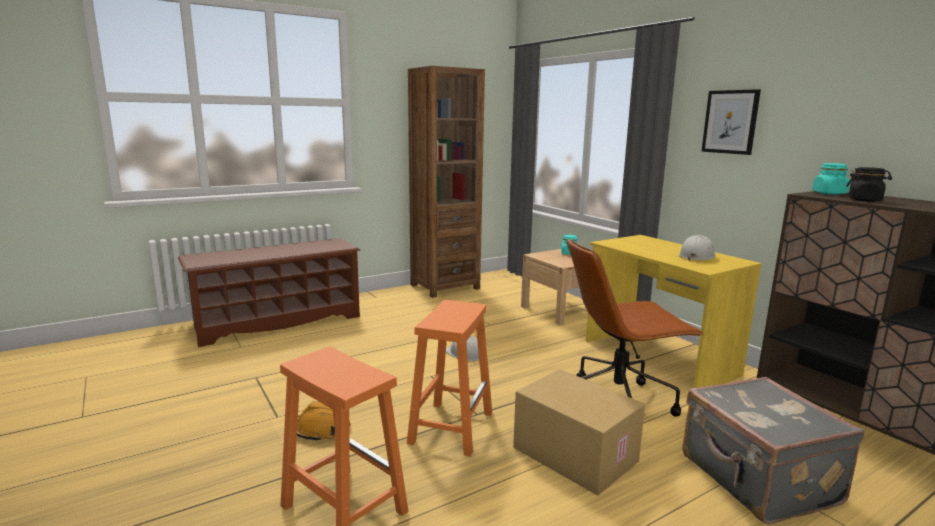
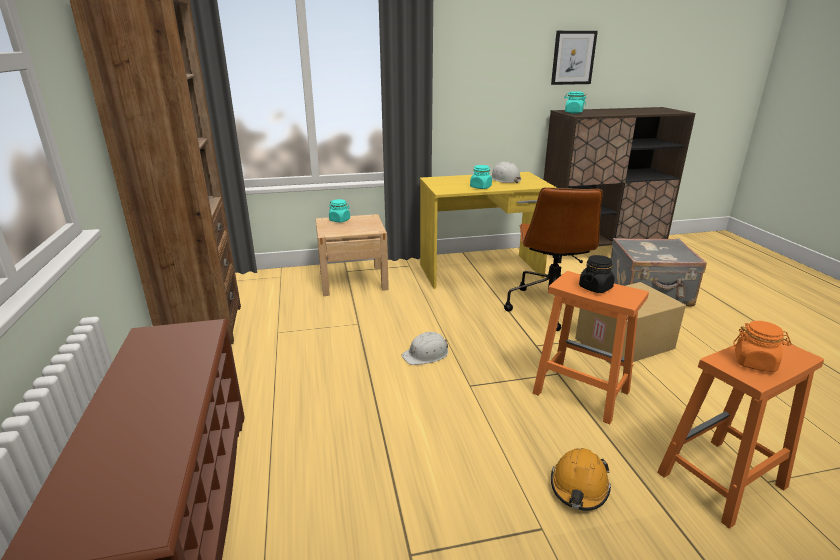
camera: 70 degrees left, 10 degrees up
(328, 366) = (755, 362): none -> orange jar
(643, 251) = (480, 187): none -> turquoise jar
(730, 122) = (475, 64): picture -> picture (573, 58)
(865, 200) = (604, 113): black jar -> black jar (595, 287)

